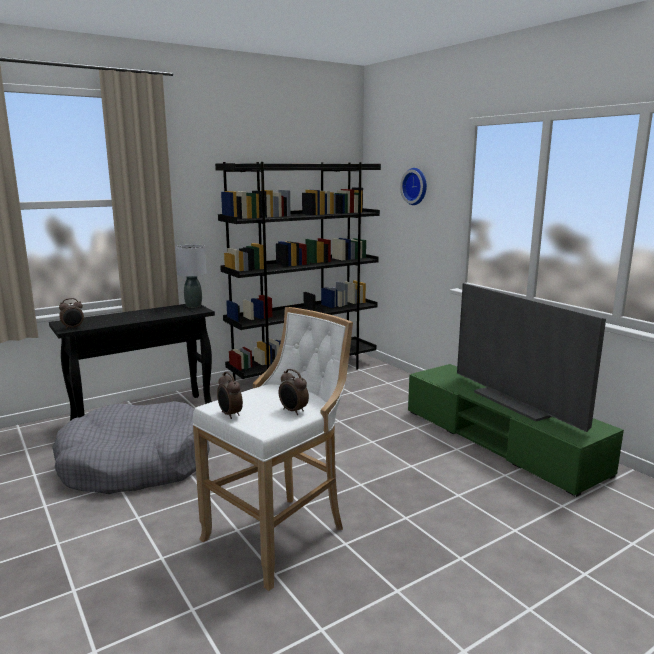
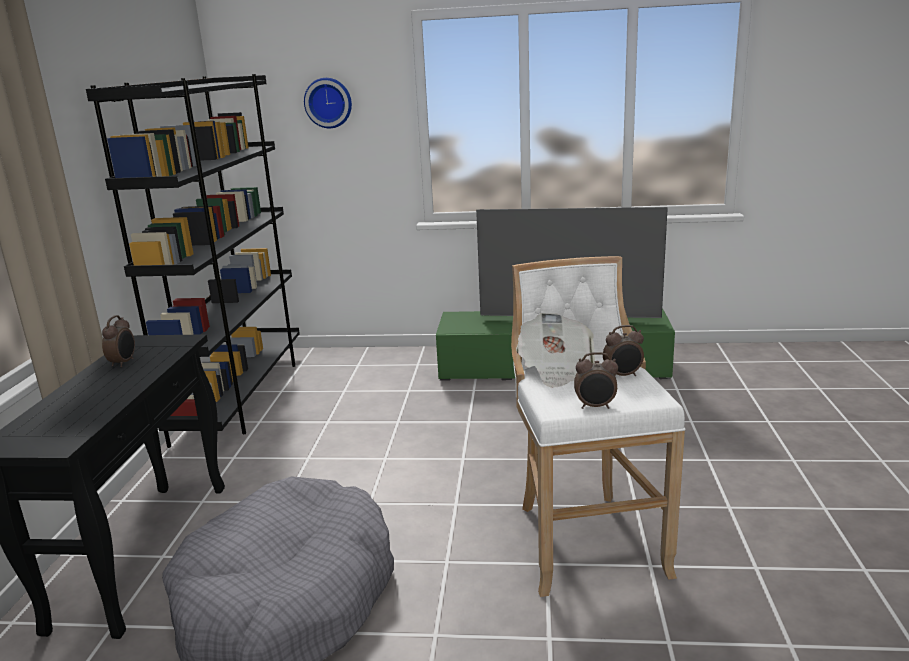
camera: 50 degrees left, 5 degrees up
(73, 328) = (63, 440): alarm clock -> alarm clock (124, 363)
(194, 306) = (148, 340): grey table lamp -> none
(278, 391) = (556, 370): none -> newspaper

